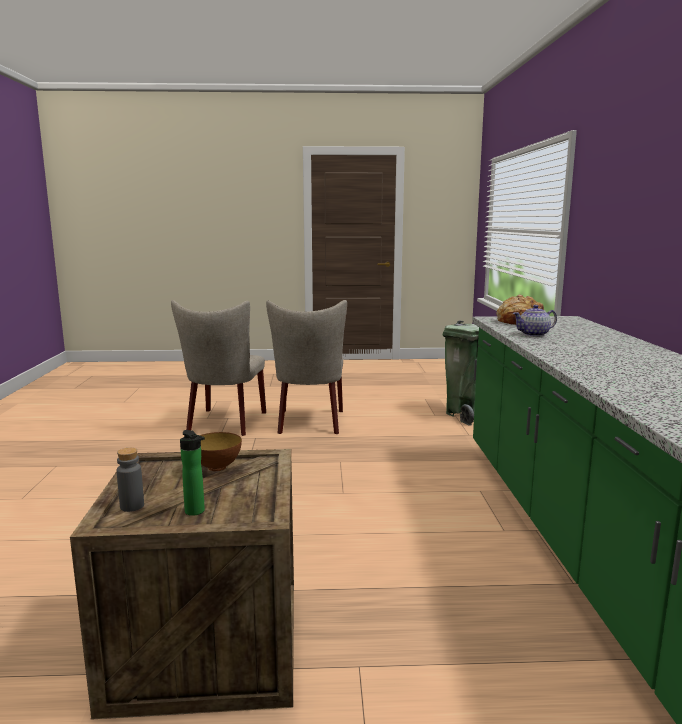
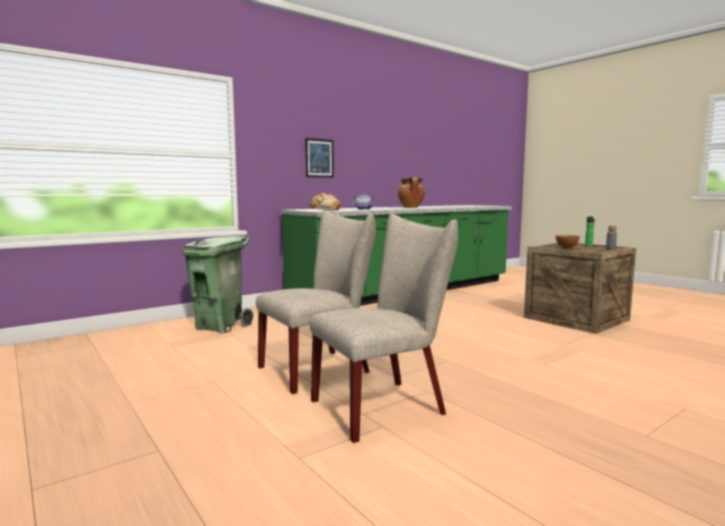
camera: 125 degrees left, 5 degrees down
(614, 366) = (411, 207): none -> cooking pot
(632, 236) = (319, 158): none -> picture

